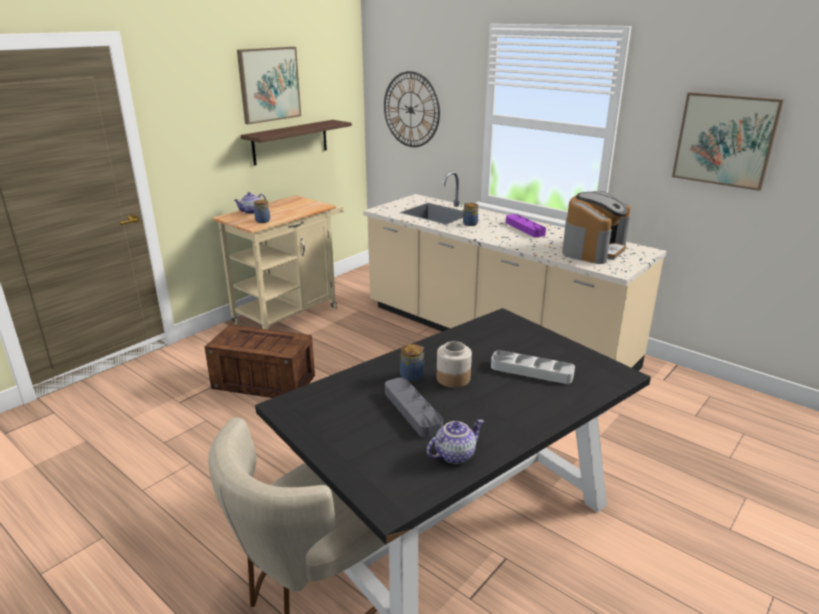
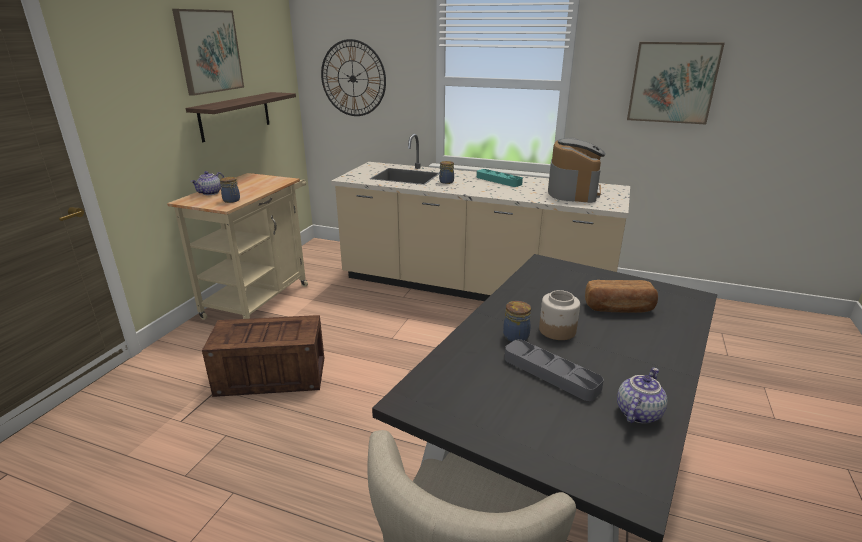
camera: 20 degrees left, 0 degrees up
(524, 228) = (498, 180): purple tray -> turquoise tray
(531, 371) = (619, 308): grey tray -> bread

